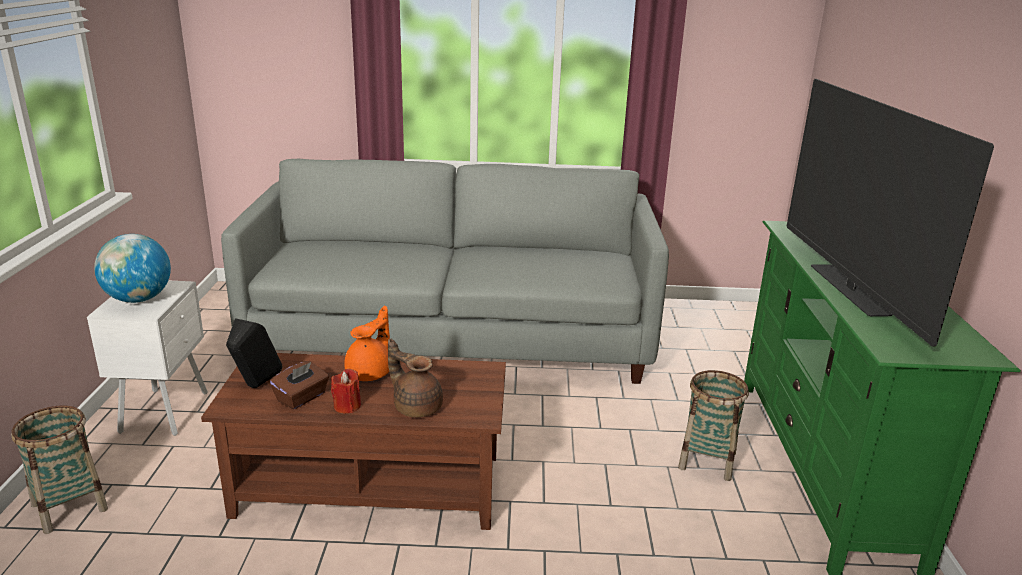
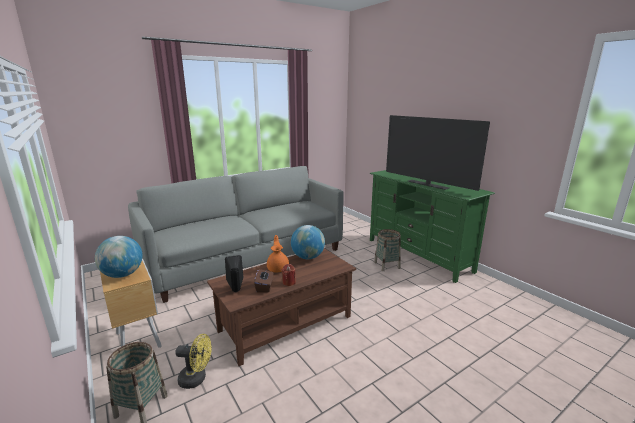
camera: 35 degrees left, 5 degrees down
(161, 506) = (196, 379): none -> yellow fan
(167, 411) = (139, 339): white nightstand -> brown nightstand
(416, 406) = (315, 272): brown teapot -> none
(447, 372) = (308, 257): none -> globe

